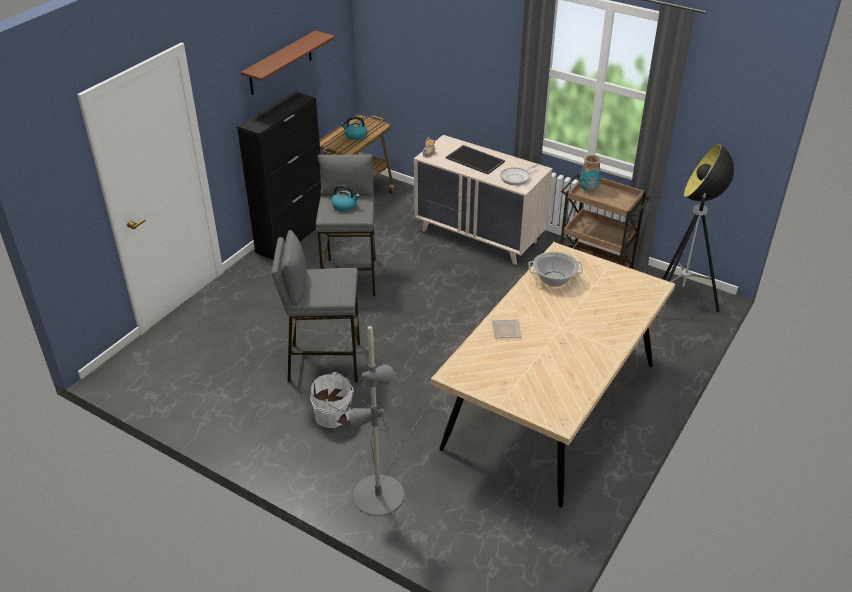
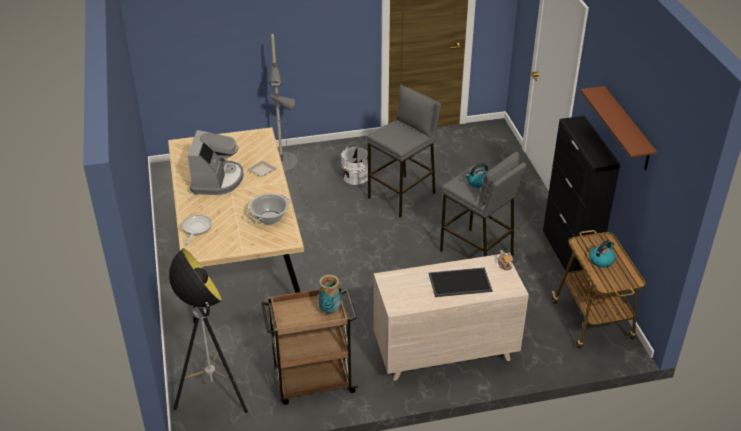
camera: 135 degrees right, 0 degrees up
(516, 177) = (402, 285): frying pan -> frying pan (196, 228)
(564, 346) = (217, 180): none -> coffee machine

